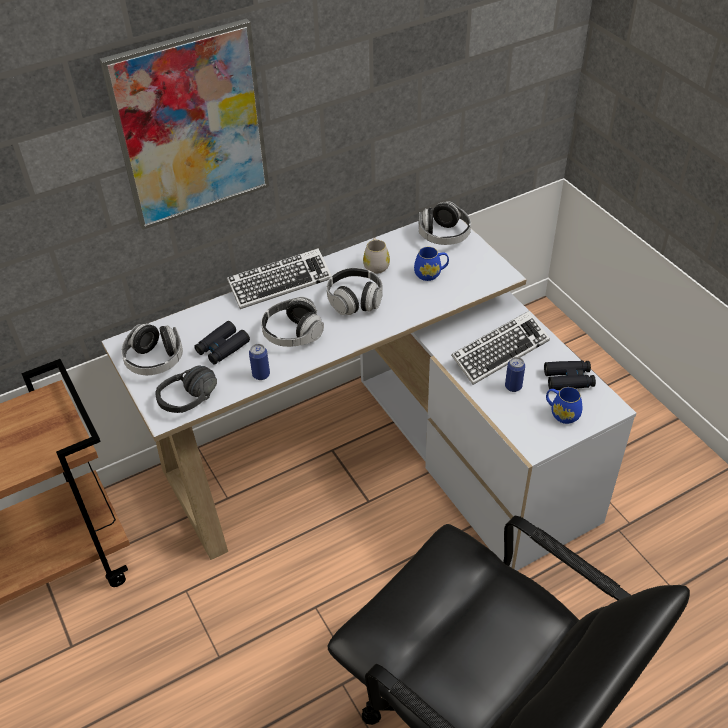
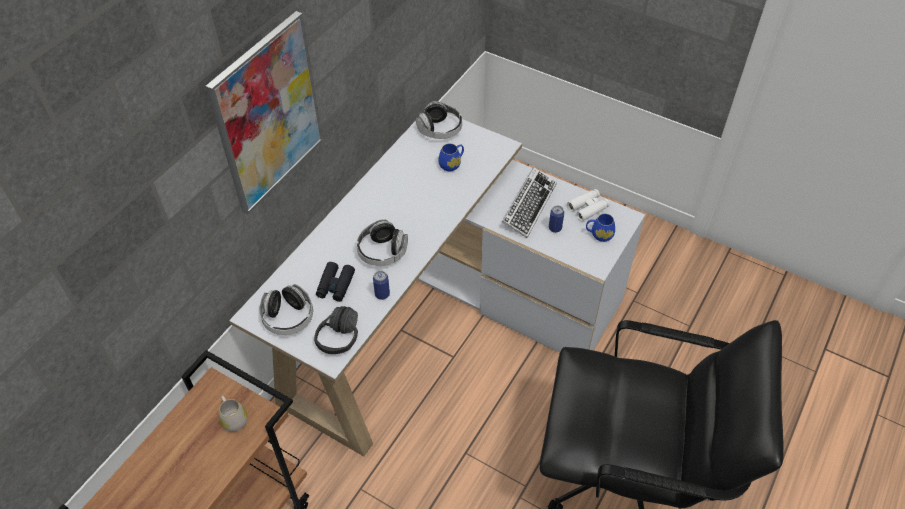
camera: 30 degrees left, 5 degrees up
(280, 283) = (342, 215): keyboard -> none
(355, 300) = (410, 207): headphones -> none
(376, 264) = (406, 171): white mug -> white mug (233, 418)
(568, 379) = (588, 208): black binoculars -> white binoculars

